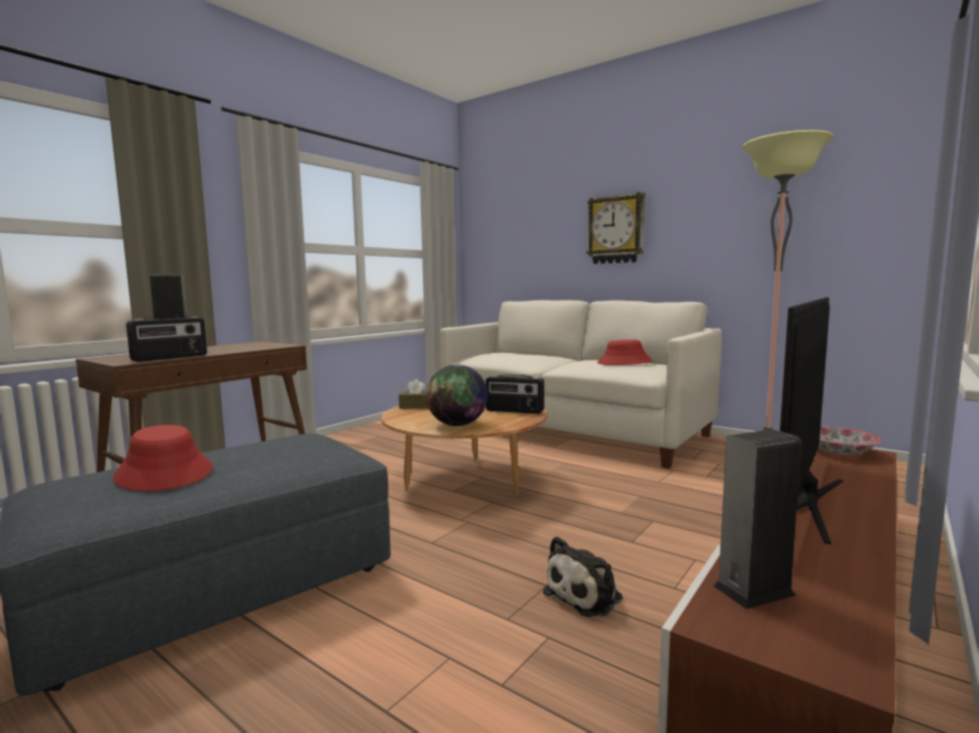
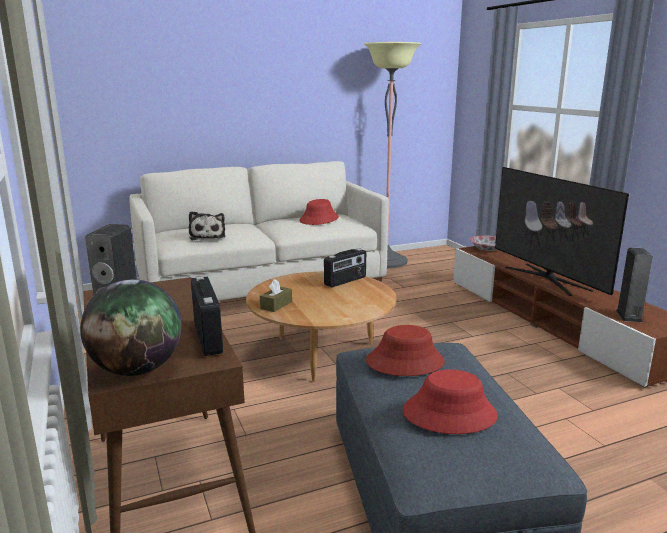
camera: 60 degrees left, 10 degrees up
(286, 445) = (405, 361): none -> red hat
(457, 425) = (364, 304): globe -> globe (137, 369)
(586, 595) = (523, 366): plush toy -> plush toy (207, 236)
(616, 230) = (249, 95): wall clock -> none

